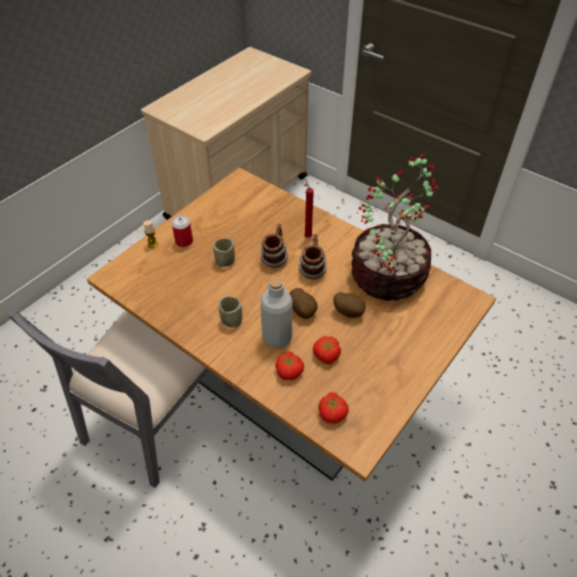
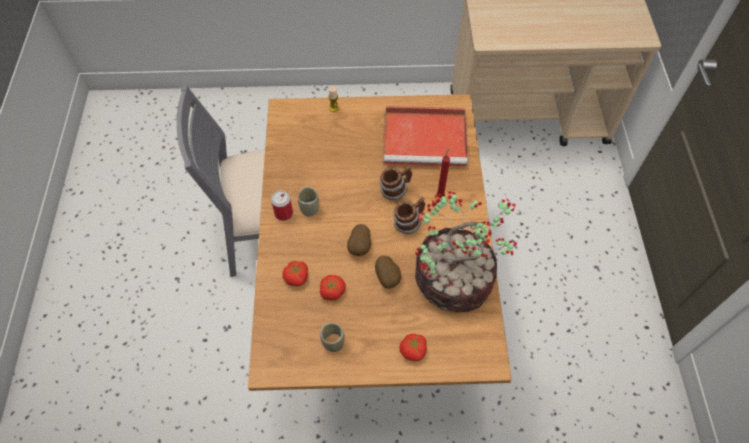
camera: 50 degrees right, 10 degrees up
(184, 241) = (355, 123): can -> can (283, 213)
(225, 261) = (361, 162): cup -> cup (333, 343)
(249, 212) = (426, 139): none -> red tray
(277, 337) = (320, 248): grey bottle -> none
(332, 413) = (284, 330): tomato -> tomato (413, 350)

